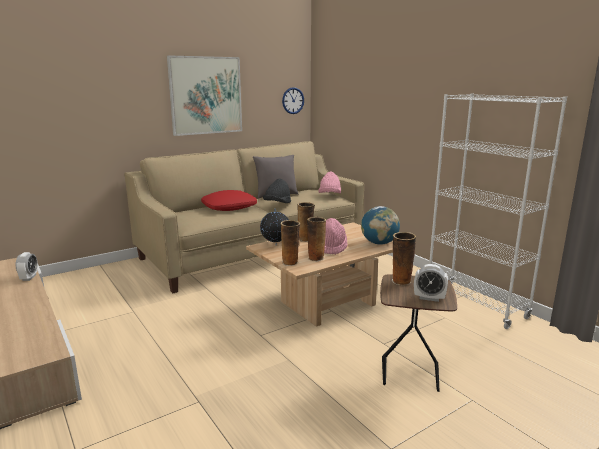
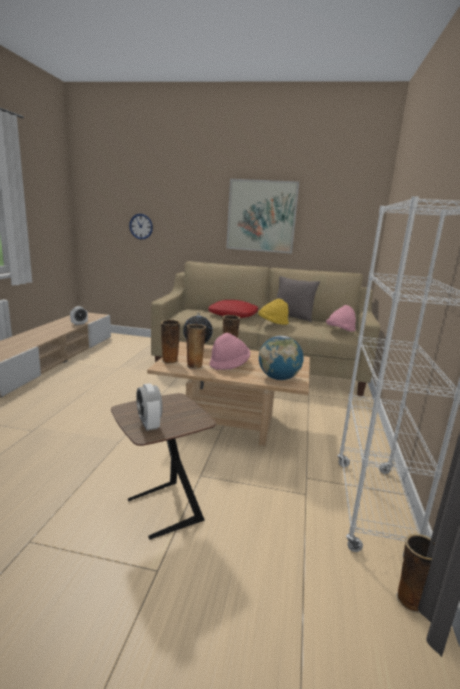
camera: 45 degrees right, 0 degrees up
(277, 204) = (272, 323): black hat -> yellow hat
(293, 100) = (358, 229): wall clock -> wall clock (141, 226)
(401, 281) = (173, 403): vase -> vase (408, 600)

